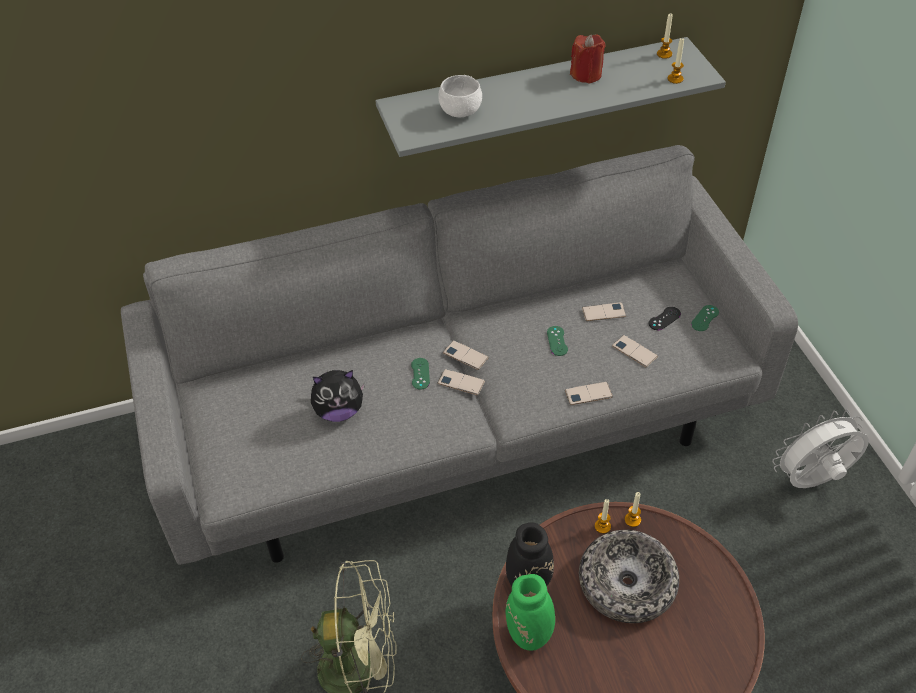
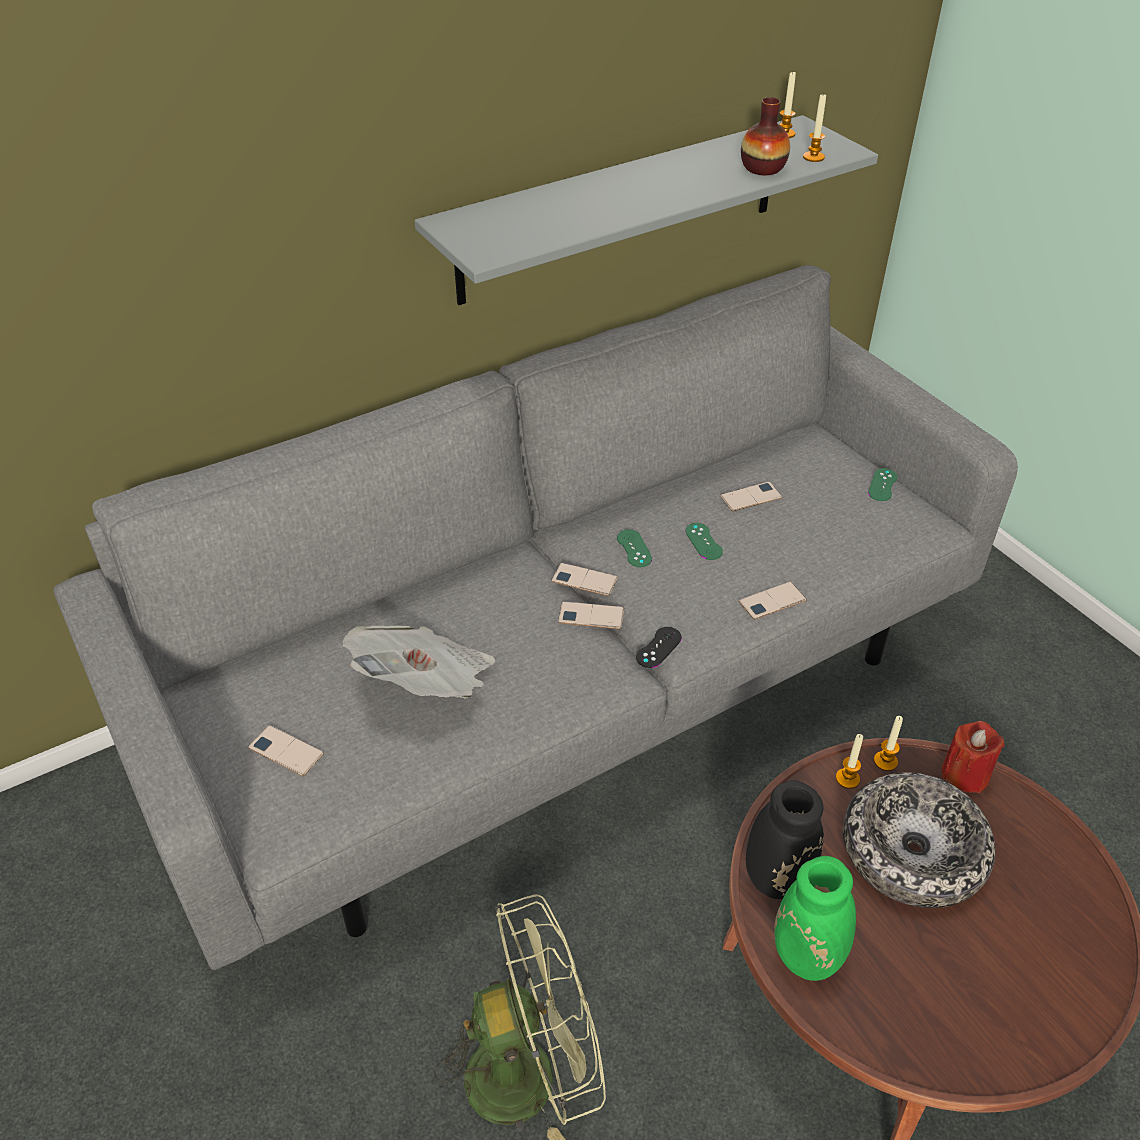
camera: 15 degrees left, 5 degrees down
(339, 411) = (426, 684): plush toy -> newspaper
(420, 374) = (529, 614): green game controller -> green game controller (634, 548)
(460, 111) = (543, 219): white bowl -> none
(586, 74) = (695, 164): red candle -> red candle (965, 774)
(633, 84) = (762, 168): none -> vase
(634, 351) = (811, 538): phone -> phone (286, 751)
(664, 318) = (832, 493): black game controller -> black game controller (658, 647)
(812, 481) = (1047, 680): white fan -> none

